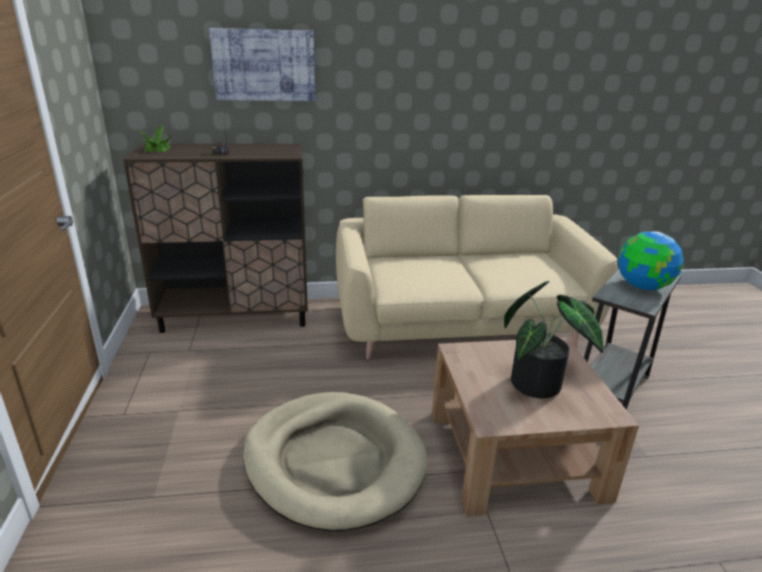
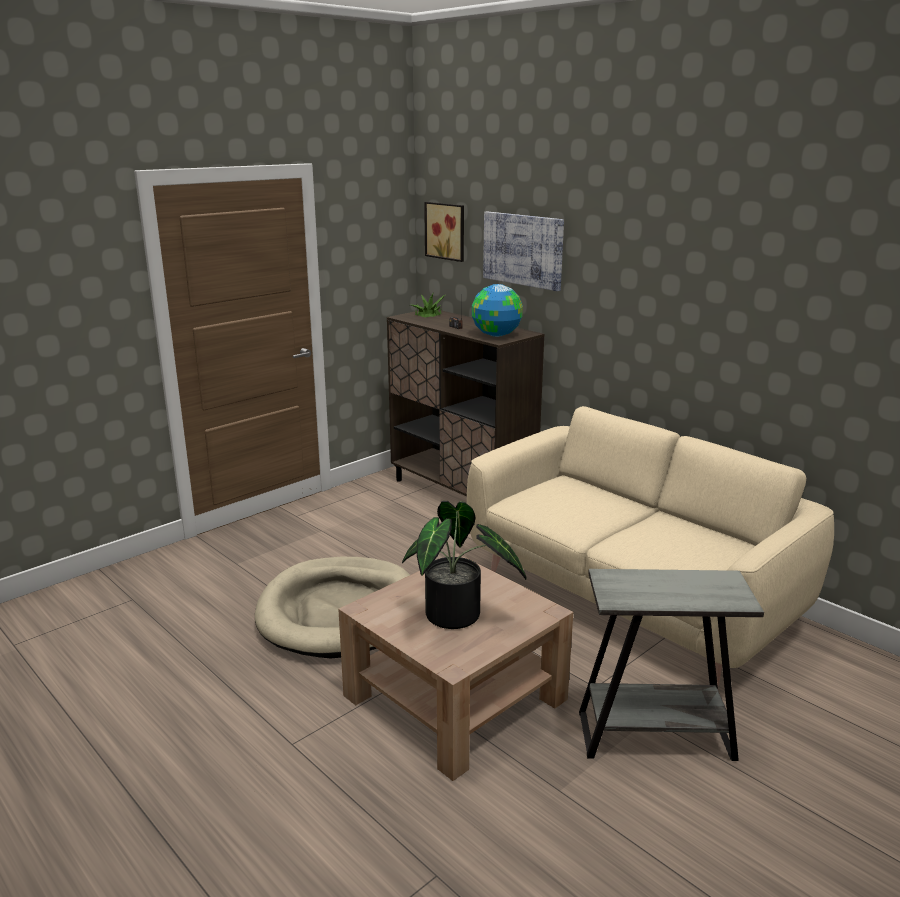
camera: 55 degrees right, 5 degrees down
(149, 54) = (446, 231): none -> picture
(643, 286) = (670, 591): globe -> globe (496, 335)

